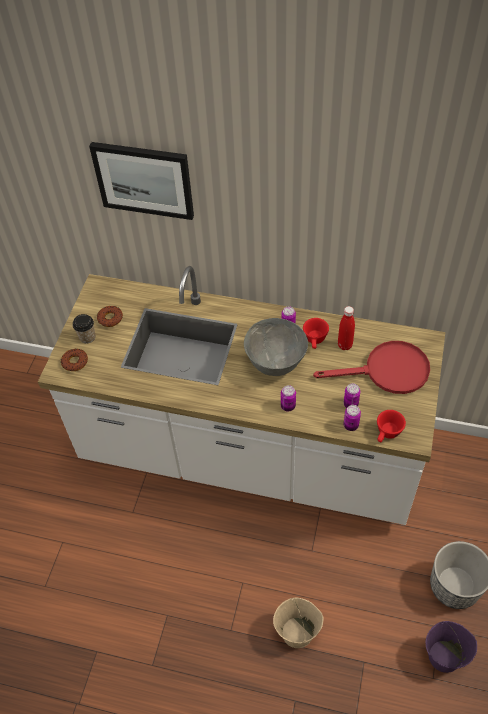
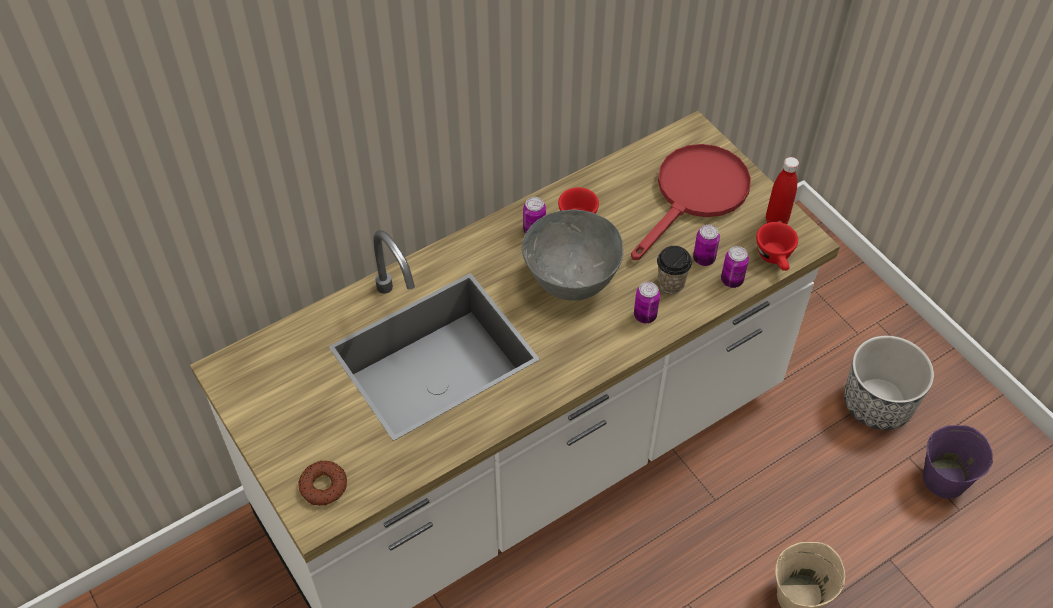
camera: 50 degrees left, 0 degrees up
(87, 337) = (298, 442): cup -> cup (670, 283)
(110, 318) = (298, 395): donut -> none
(144, 179) = (267, 136): picture -> none
(345, 345) = (619, 202): red bottle -> red bottle (776, 221)

